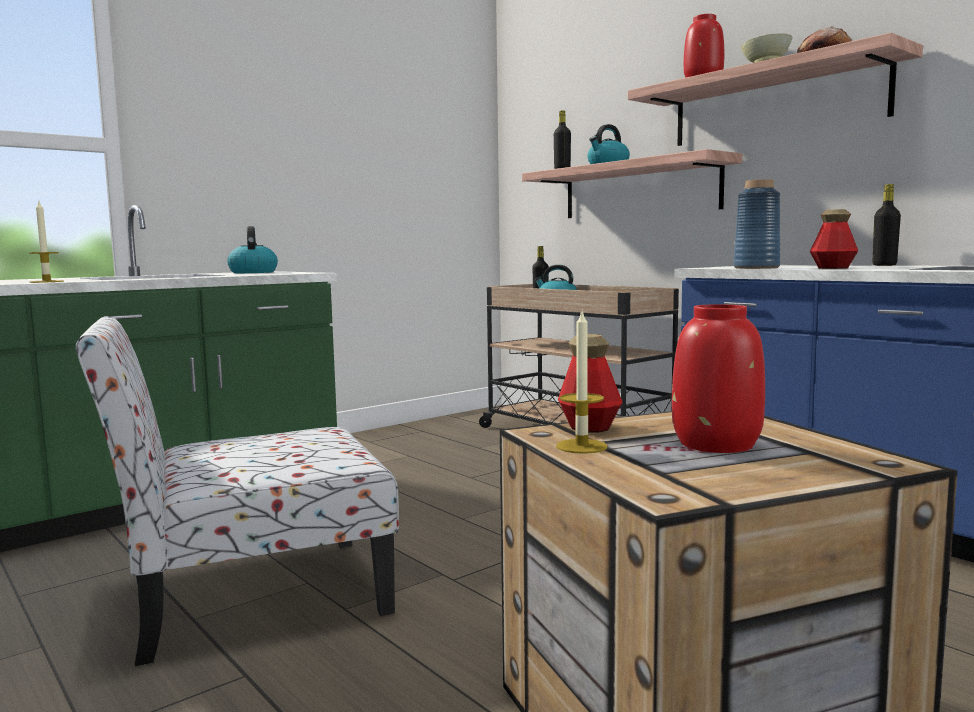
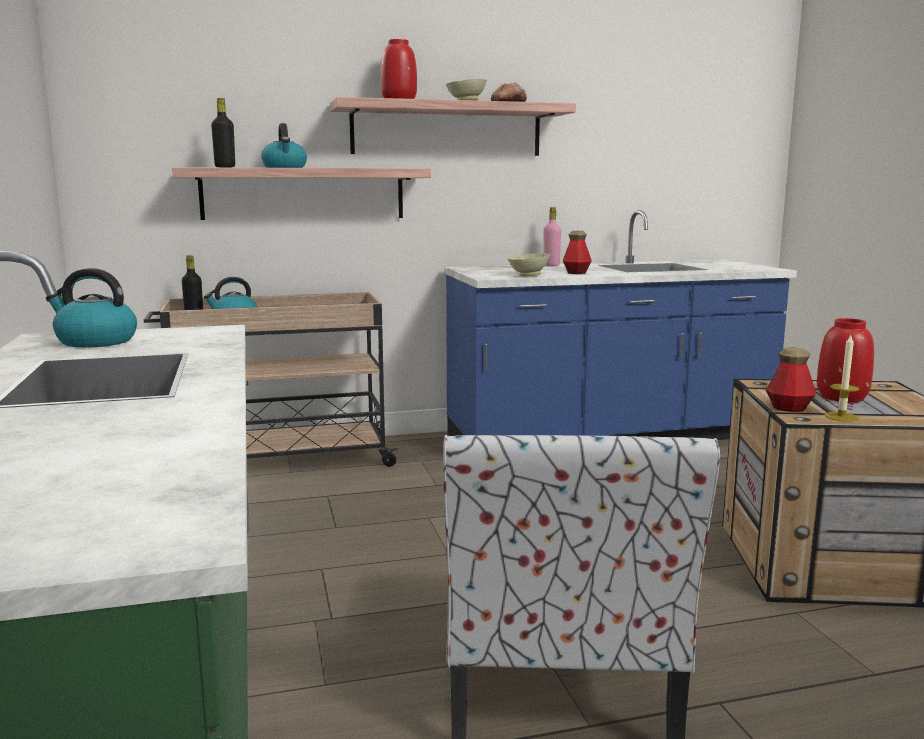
camera: 65 degrees left, 5 degrees up
(46, 282) = (195, 418): candle -> none
(756, 268) = (528, 275): blue vase -> beige bowl
(884, 265) = (551, 265): black bottle -> pink bottle

